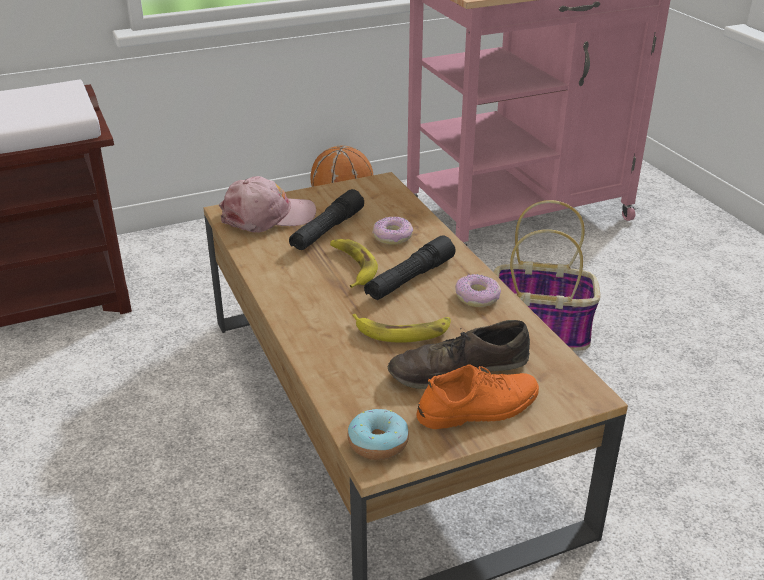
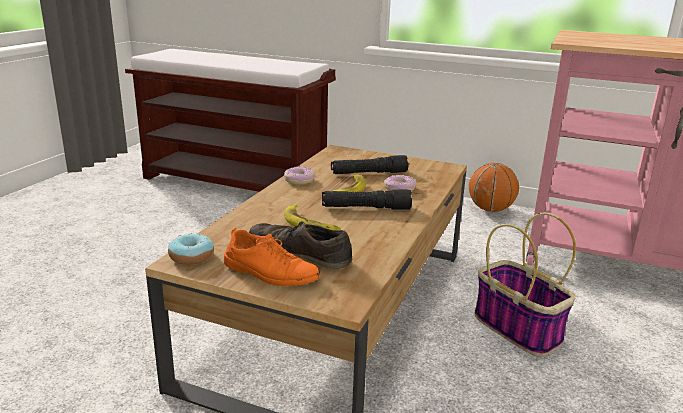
camera: 45 degrees right, 10 degrees down
(267, 216) = (351, 158): pink cap -> none
(477, 297) = (386, 231): donut -> donut (299, 180)

